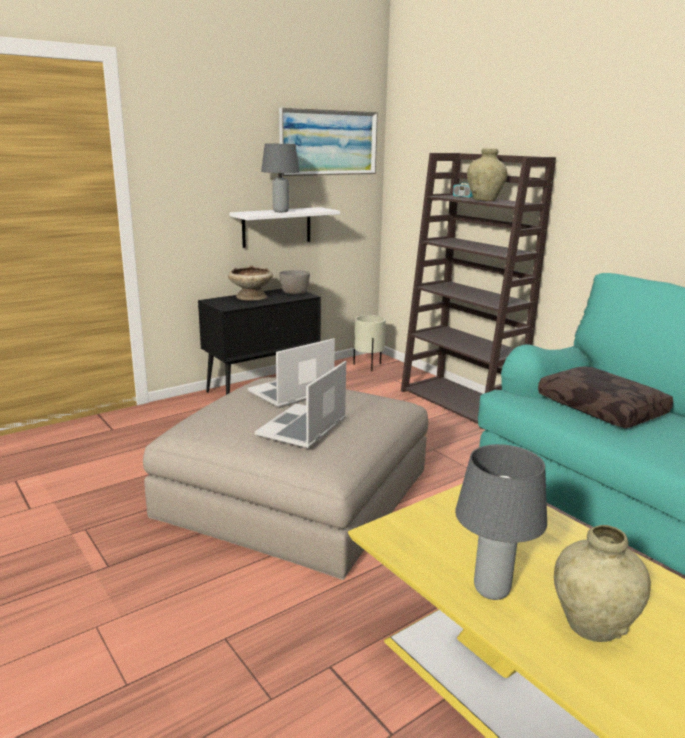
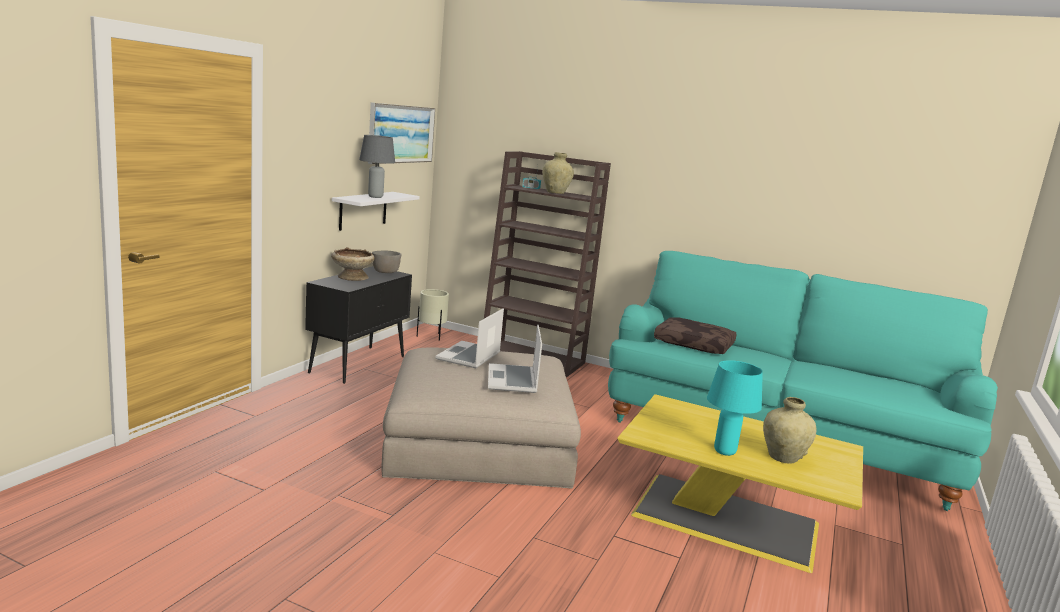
camera: 30 degrees left, 5 degrees down
(492, 590) = (724, 451): grey table lamp -> turquoise table lamp

